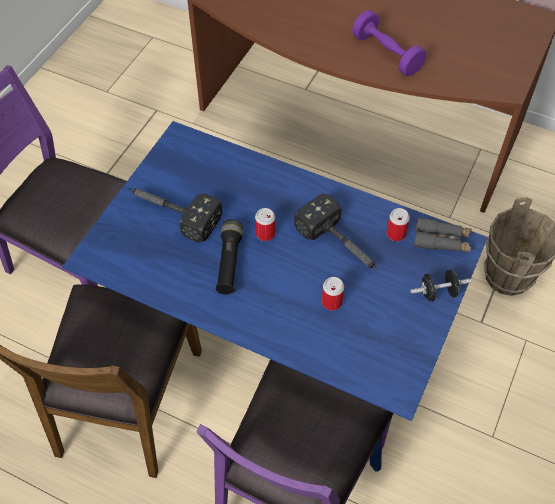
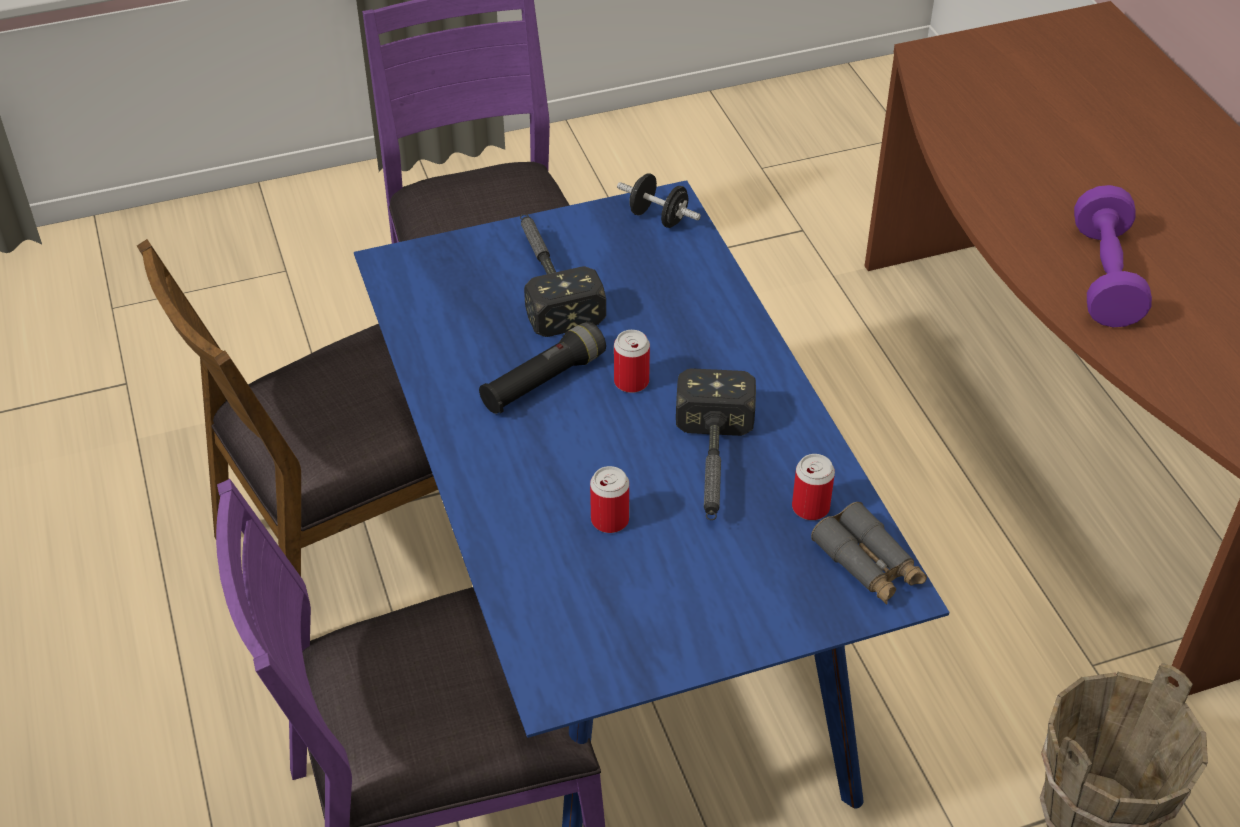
camera: 45 degrees right, 10 degrees down
(438, 293) = (772, 621): black dumbbell -> black dumbbell (658, 217)

